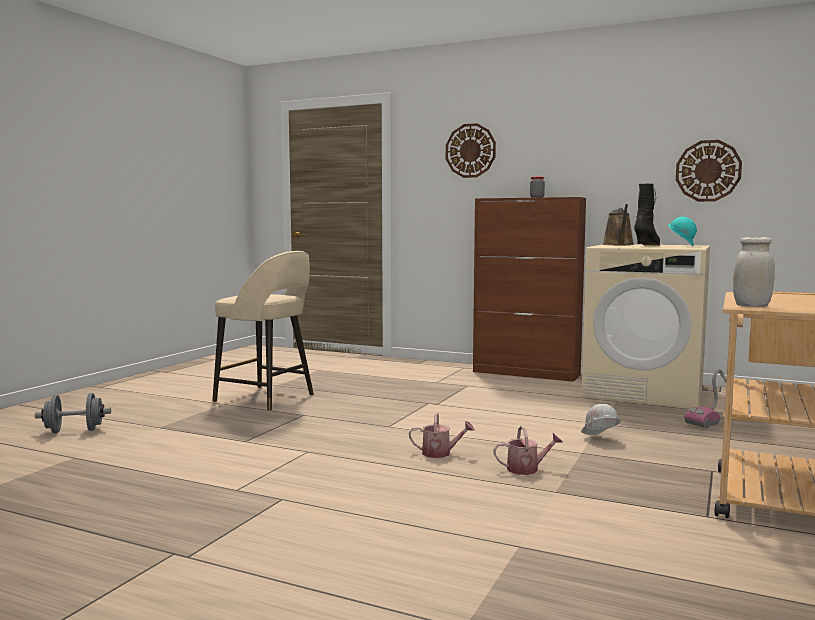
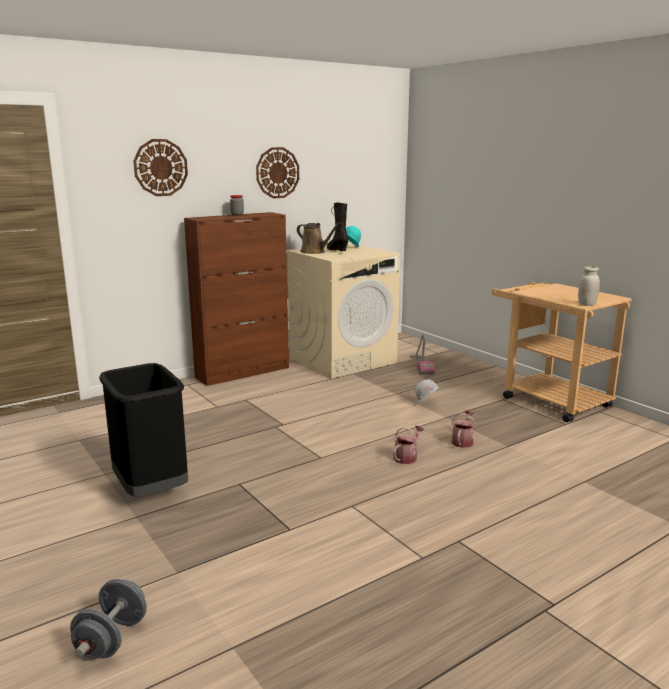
camera: 60 degrees left, 10 degrees up
(266, 398) = (151, 490): beige stool -> black trash can
(708, 171) = (346, 187): wall clock -> wall clock (277, 172)

